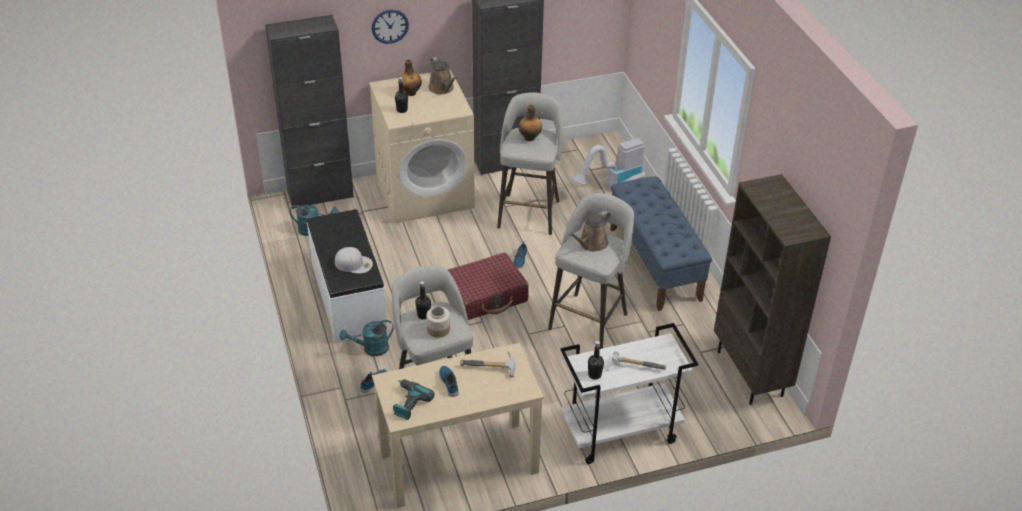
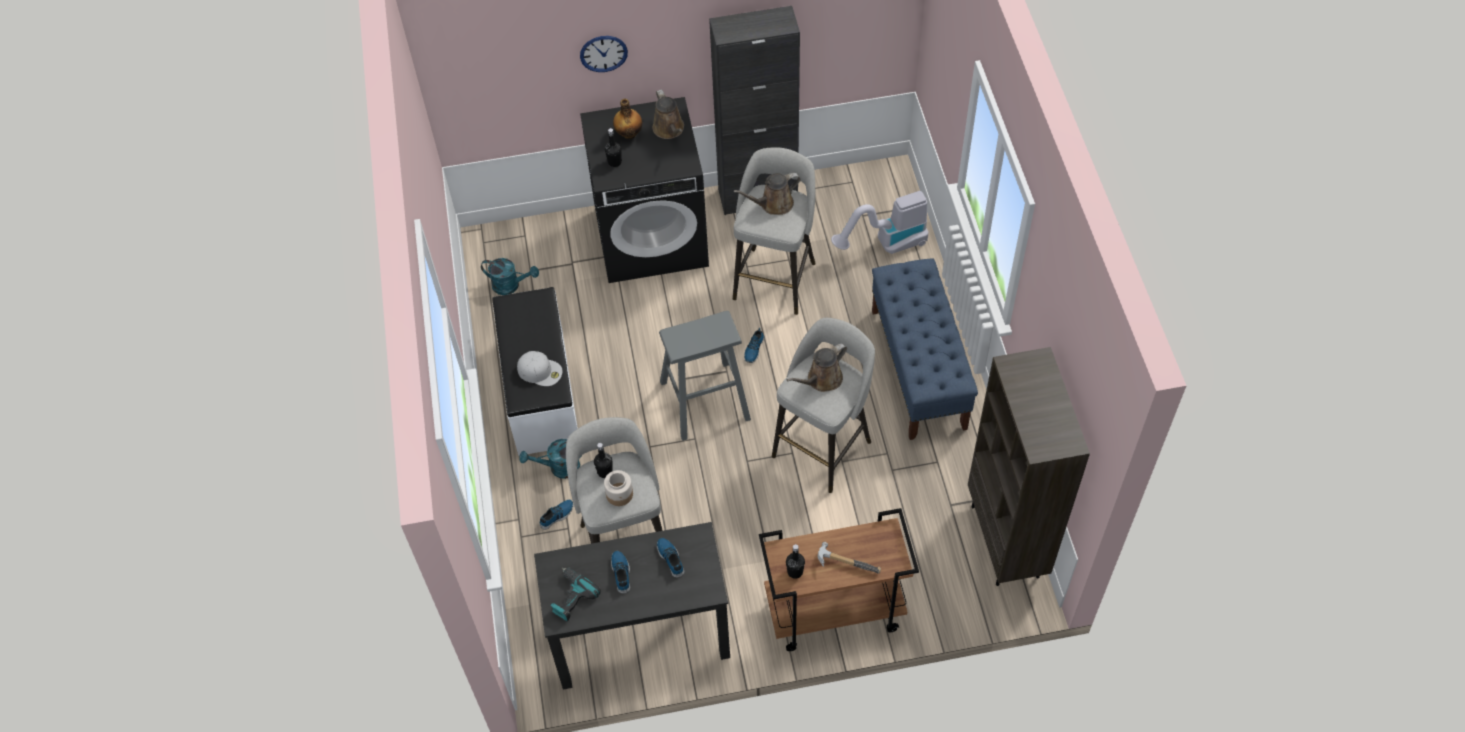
camera: 10 degrees right, 15 degrees up
(320, 195) = (524, 233): black cabinet -> none
(425, 192) = (652, 237): beige washing machine -> black washing machine
(458, 463) = (639, 635): beige desk -> black desk
(486, 295) = (705, 400): red suitcase -> grey stool
(490, 369) = (671, 558): hammer -> shoe
(530, 138) = (773, 204): bottle -> brown watering can
(619, 433) = (833, 612): white cart -> brown cart

